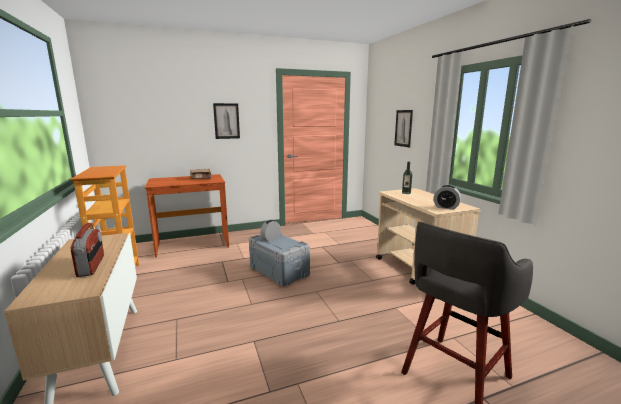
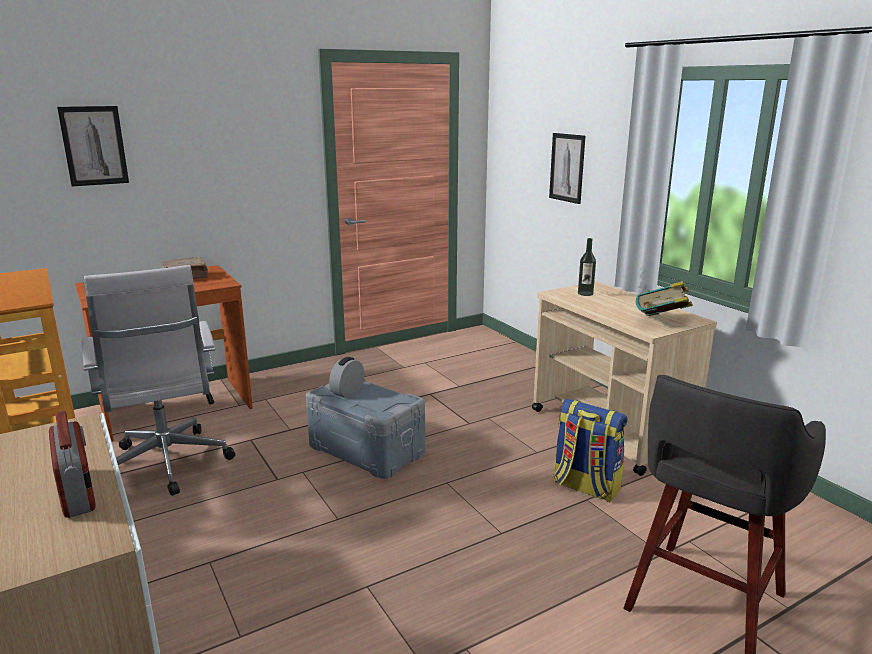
camera: 10 degrees left, 5 degrees up
(176, 270) = (167, 466): none -> white office chair
(226, 121) = (226, 158): picture -> picture (94, 146)
(396, 301) = (585, 487): none -> backpack
(446, 207) = (662, 322): alarm clock -> book

